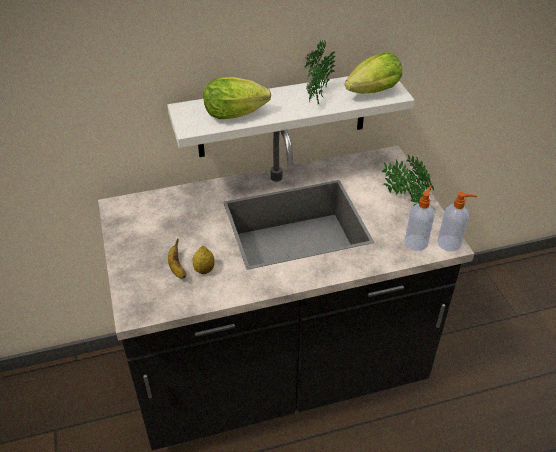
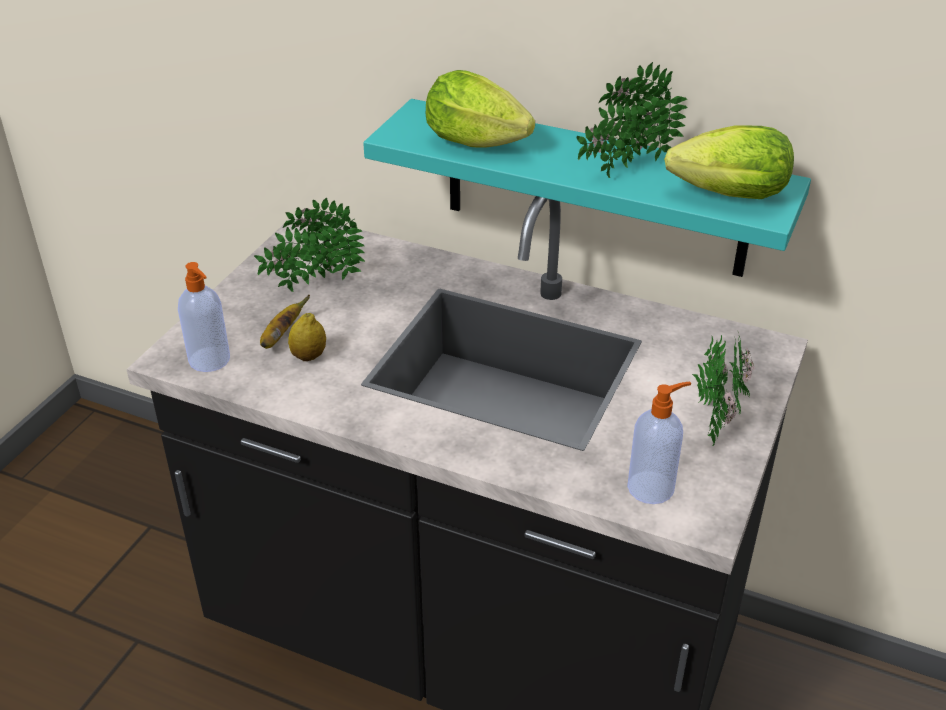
camera: 40 degrees right, 5 degrees down
(158, 232) = (313, 283): none -> potted plant
(282, 114) = (595, 189): white shelf -> turquoise shelf
(450, 243) = (708, 521): soap dispenser -> soap dispenser (210, 360)

